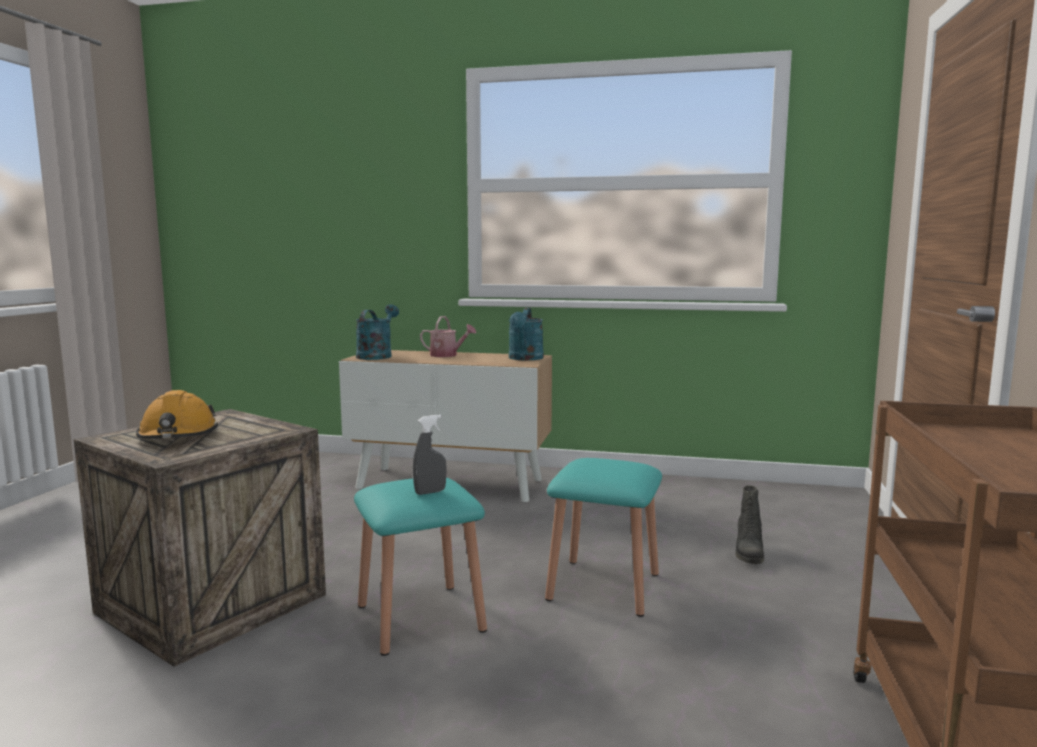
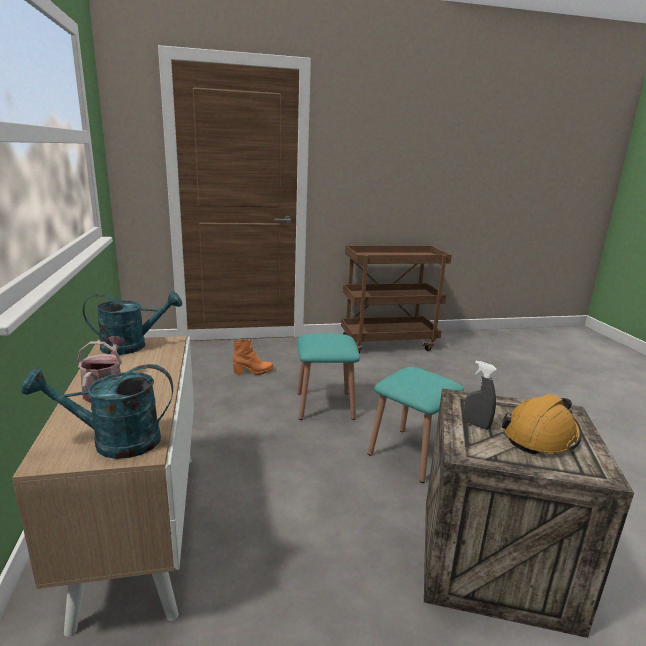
camera: 115 degrees left, 10 degrees up
(430, 492) = (423, 372): grey spray bottle -> grey spray bottle (476, 425)
(748, 553) = (253, 372): black boot -> orange boot

